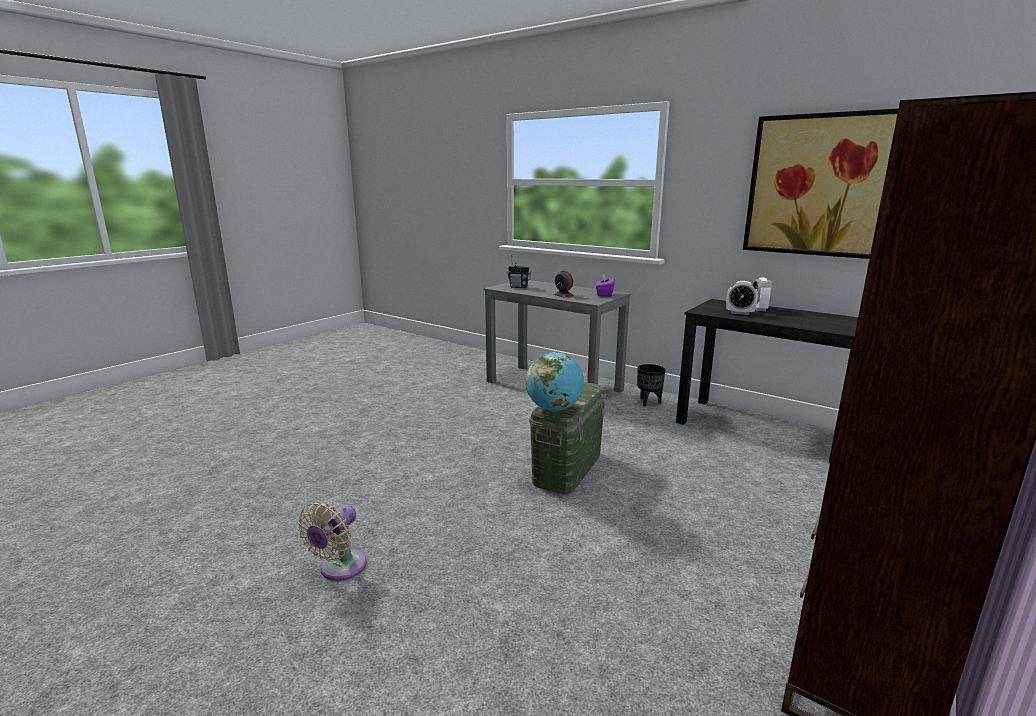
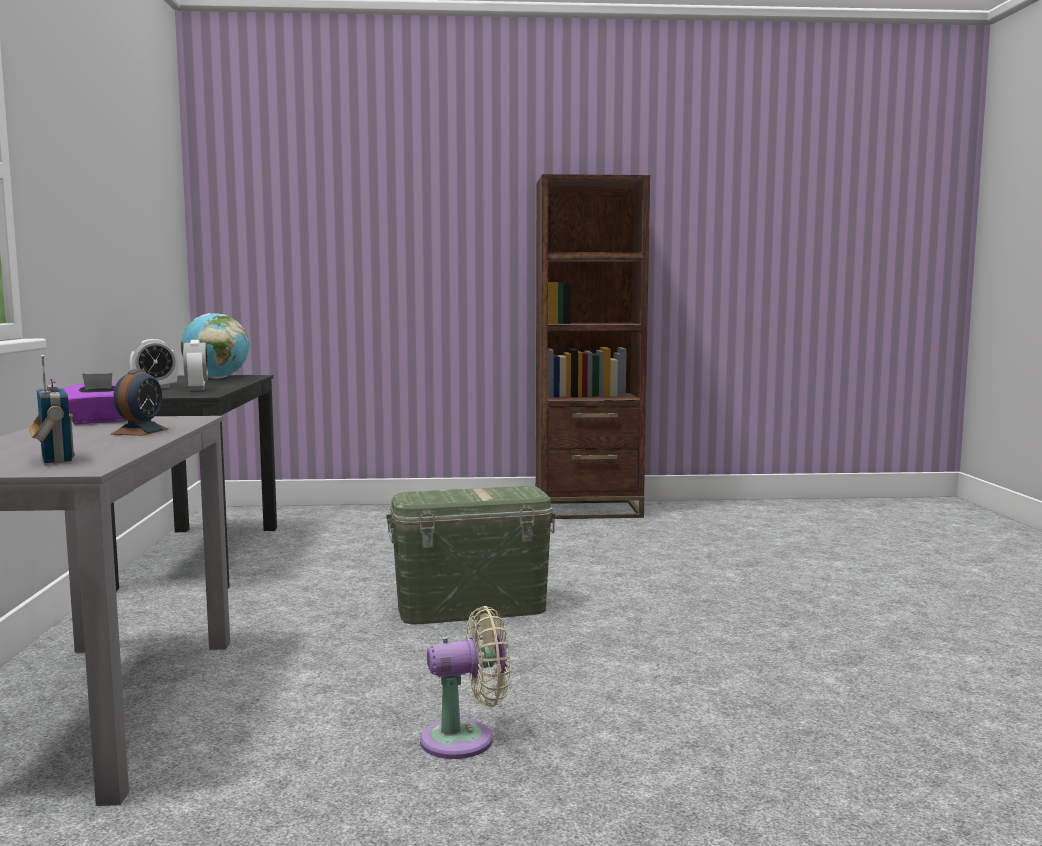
camera: 130 degrees left, 10 degrees down
(339, 569) = (853, 632): beige fan -> beige fan (465, 739)
(554, 409) = (521, 492): globe -> globe (216, 378)
(649, 402) = (140, 618): black planter -> none
(822, 186) = (124, 206): picture -> none

